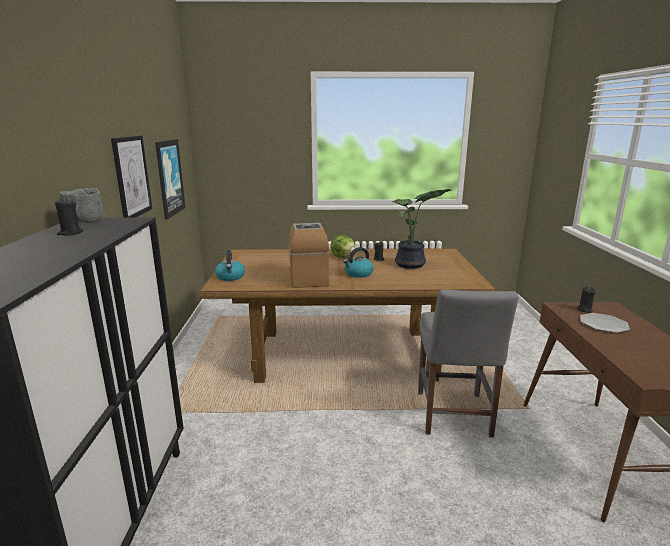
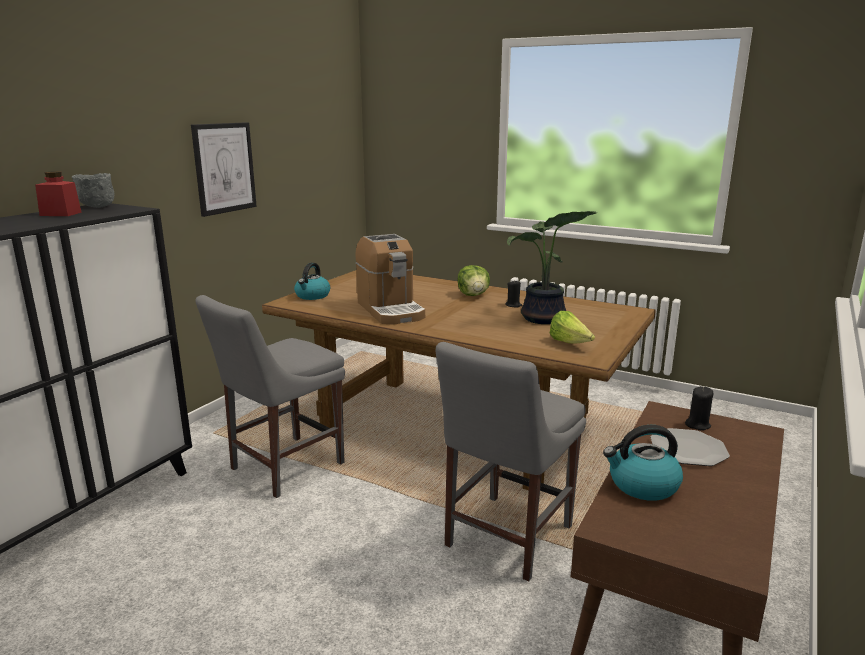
camera: 30 degrees right, 0 degrees up
(70, 233) = (60, 214): black candle -> red jar
(169, 177) = (303, 173): picture -> none
(257, 421) = (282, 468): none -> grey chair
(307, 277) = (390, 310): coffee machine -> coffee machine turned 135 degrees clockwise
(358, 274) = (455, 317): kettle -> kettle (642, 485)
(450, 277) = (570, 343): none -> lettuce

